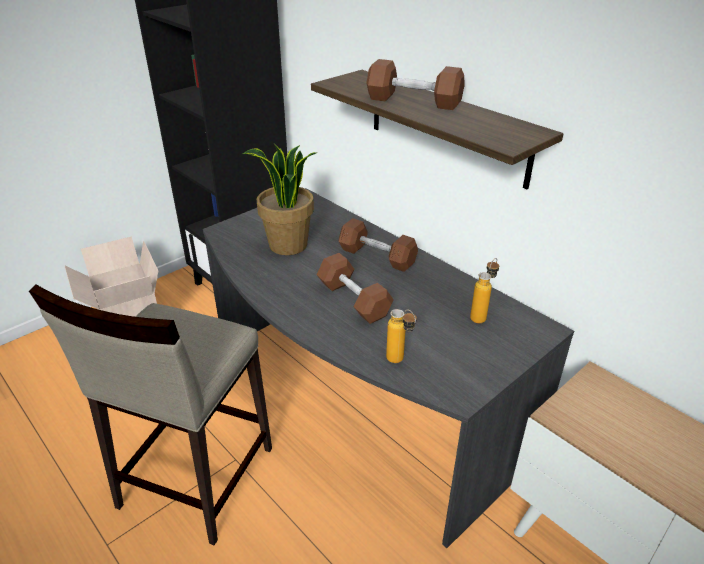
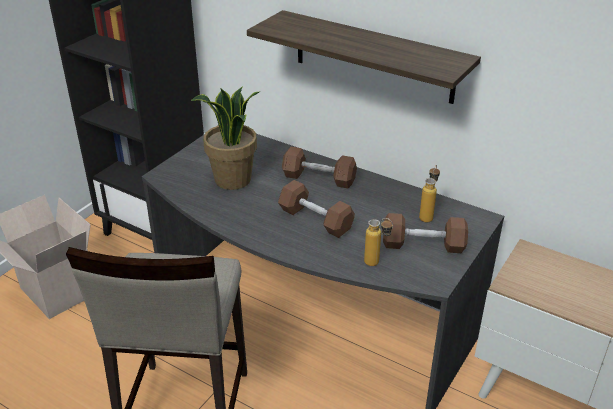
camera: 15 degrees left, 0 degrees up
(414, 101) = (348, 39): brown dumbbell -> brown dumbbell (423, 245)

